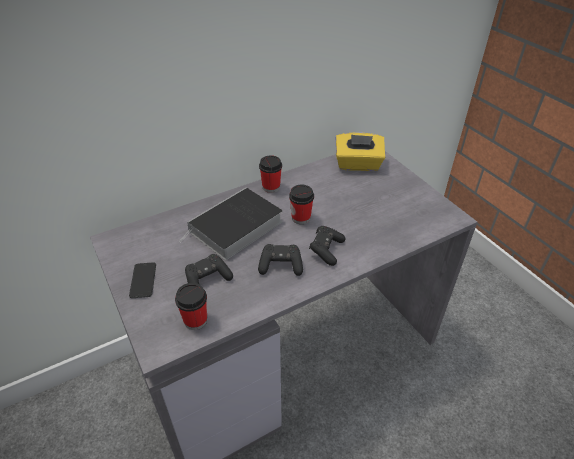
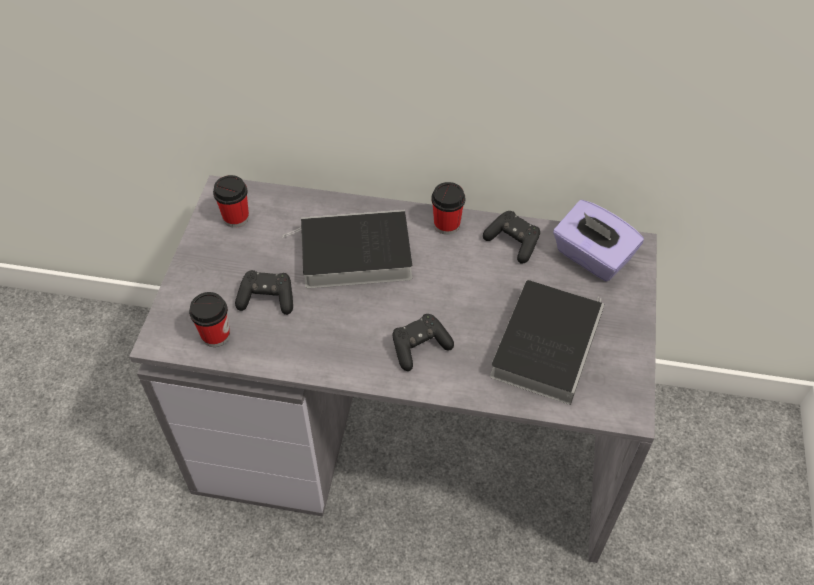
camera: 40 degrees right, 10 degrees up
(143, 280) = (211, 259): phone -> none
(281, 266) = (352, 332): black game controller -> black game controller (513, 242)
(301, 218) = (437, 288): cup -> cup (236, 218)
(358, 165) = (591, 257): yellow tissue box -> purple tissue box
(383, 210) = (546, 342): none -> book

